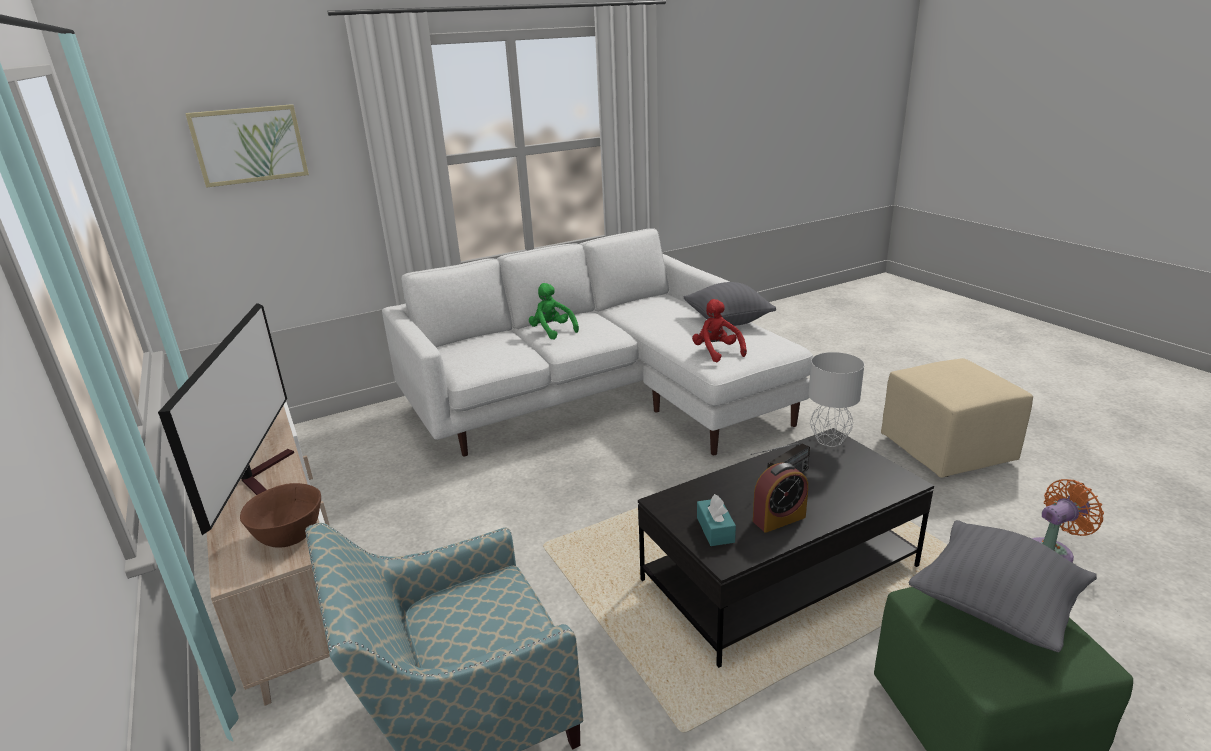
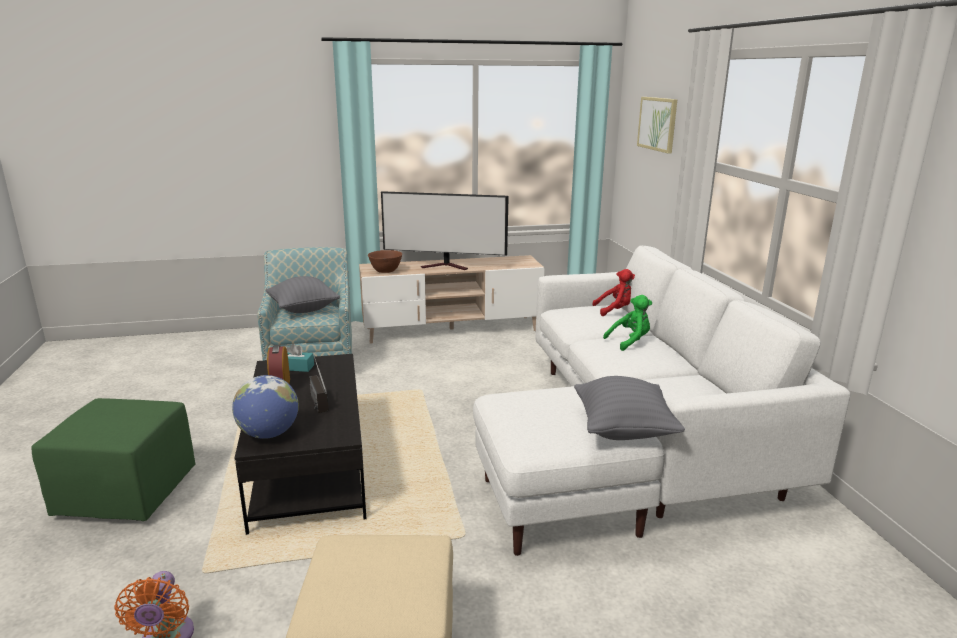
camera: 105 degrees right, 5 degrees down
(717, 352) = (532, 403): red plush toy -> red plush toy (615, 310)
(829, 439) = (345, 435): grey table lamp -> none
(877, 482) = (269, 434): none -> globe
(994, 608) = (122, 420): grey pillow -> grey pillow (303, 309)

